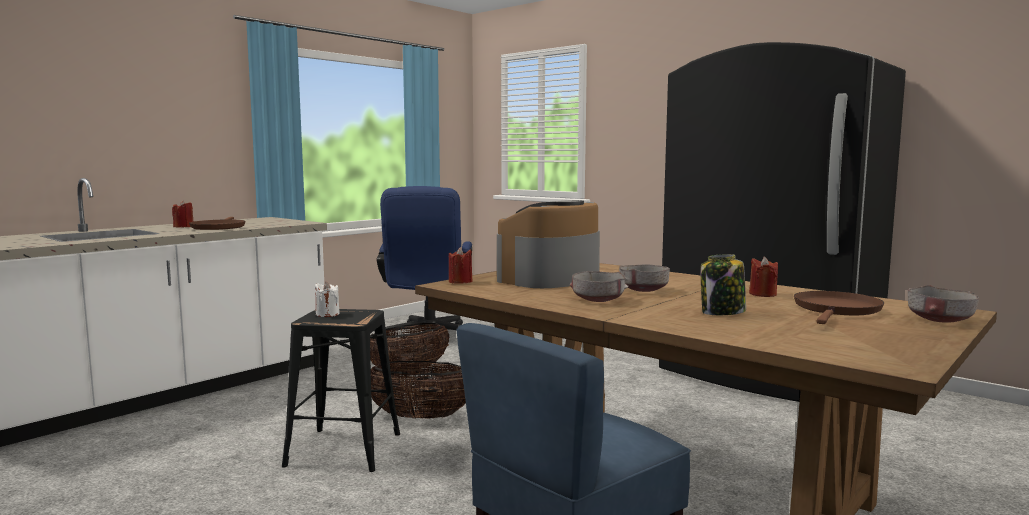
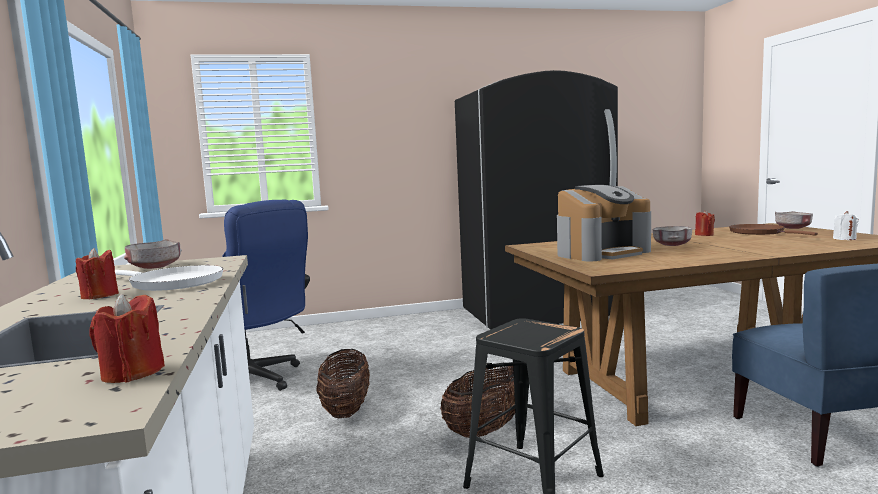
camera: 55 degrees left, 0 degrees up
(218, 227) = (172, 283): brown frying pan -> white frying pan
(327, 314) = (514, 335): white candle -> white candle (844, 239)
(460, 282) = (590, 267): red candle -> red candle (132, 373)
(551, 278) = (602, 253): coffee machine -> coffee machine turned 105 degrees counterclockwise
(597, 300) = (703, 253): grey bowl -> grey bowl (154, 267)
(722, 313) = (761, 243): jar -> none

